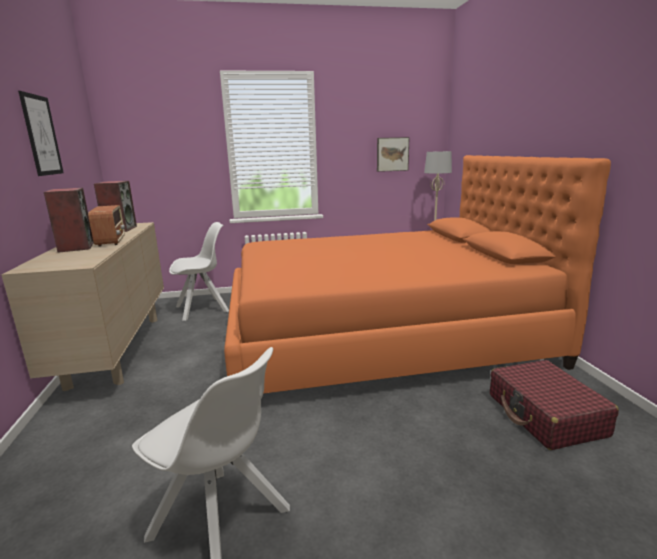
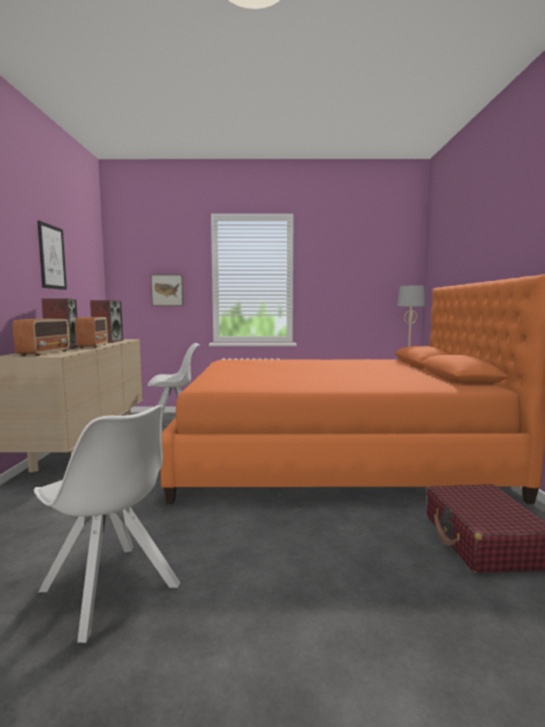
camera: 10 degrees right, 10 degrees down
(64, 260) = (45, 353): none -> radio
(392, 154) = (366, 289): picture -> picture (167, 290)

